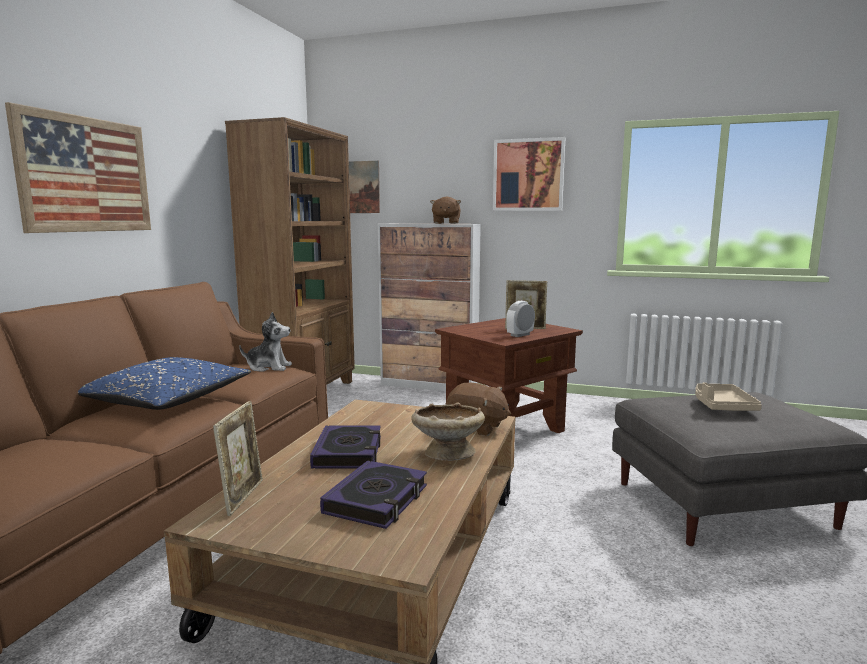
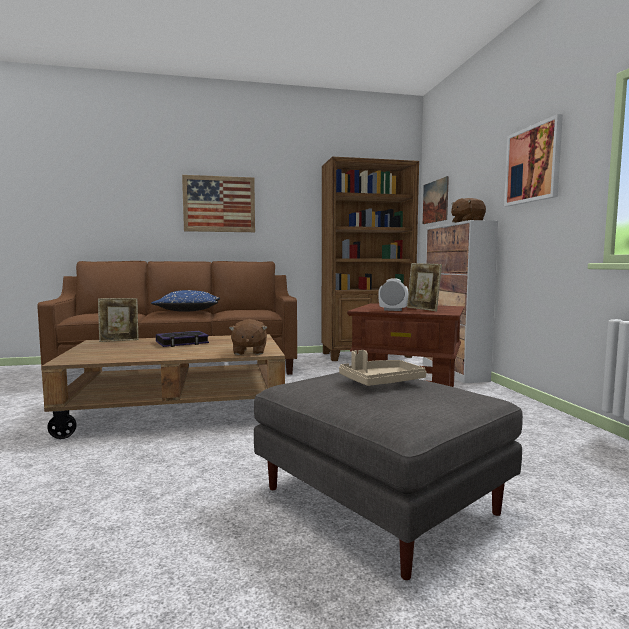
camera: 60 degrees right, 5 degrees down
(268, 367) = (262, 310): plush toy -> none
(377, 500) = (125, 352): book -> none
(447, 454) = (195, 353): beige bowl -> none

